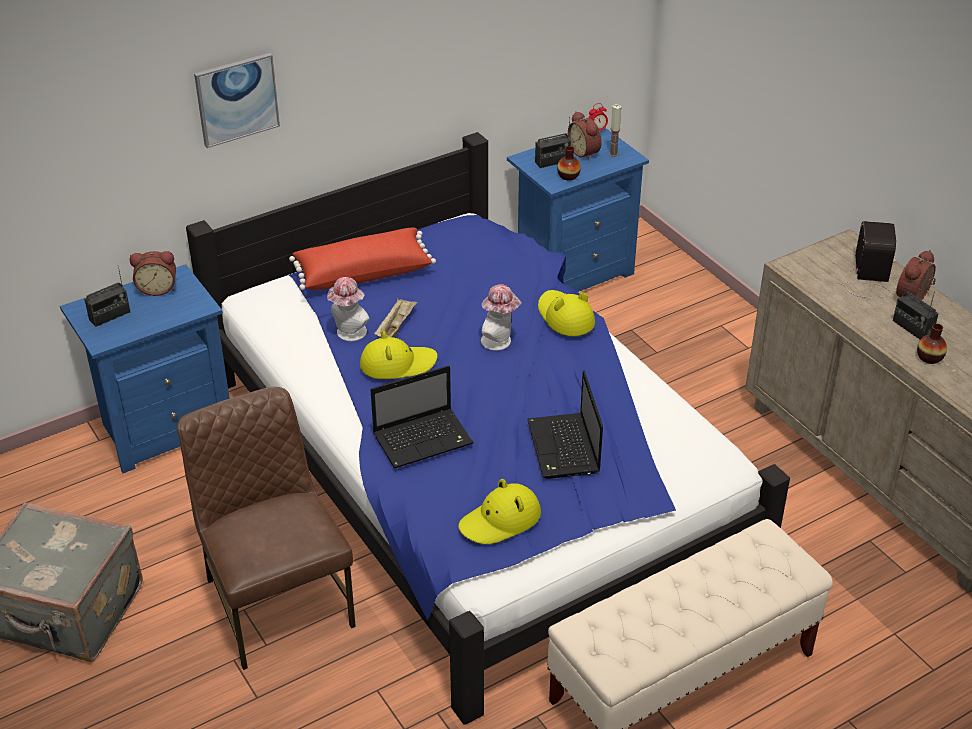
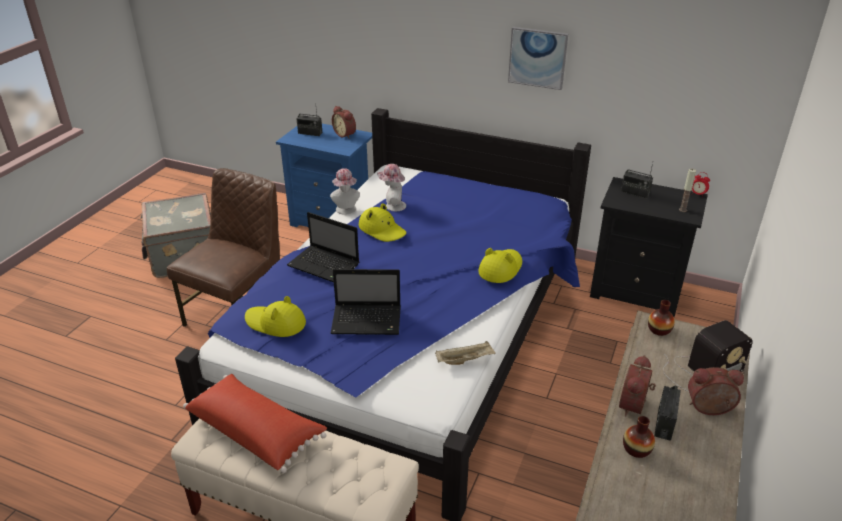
camera: 55 degrees right, 5 degrees down
(237, 99) = (421, 39): picture -> picture (537, 58)
(363, 272) = (452, 188): red pillow -> red pillow (256, 431)
(396, 327) = (417, 217): beige tray -> beige tray (465, 360)
(500, 342) = (446, 256): hat -> hat (346, 210)
(564, 448) = (368, 321): laptop -> laptop turned 135 degrees counterclockwise
(568, 176) = (629, 204): vase -> vase (659, 330)
(572, 272) = (636, 291): blue nightstand -> black nightstand
(585, 152) = (665, 200): alarm clock -> alarm clock (635, 406)

